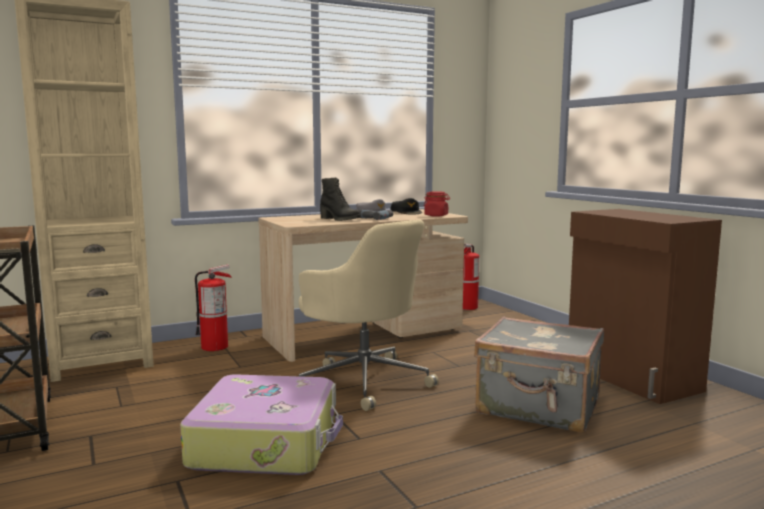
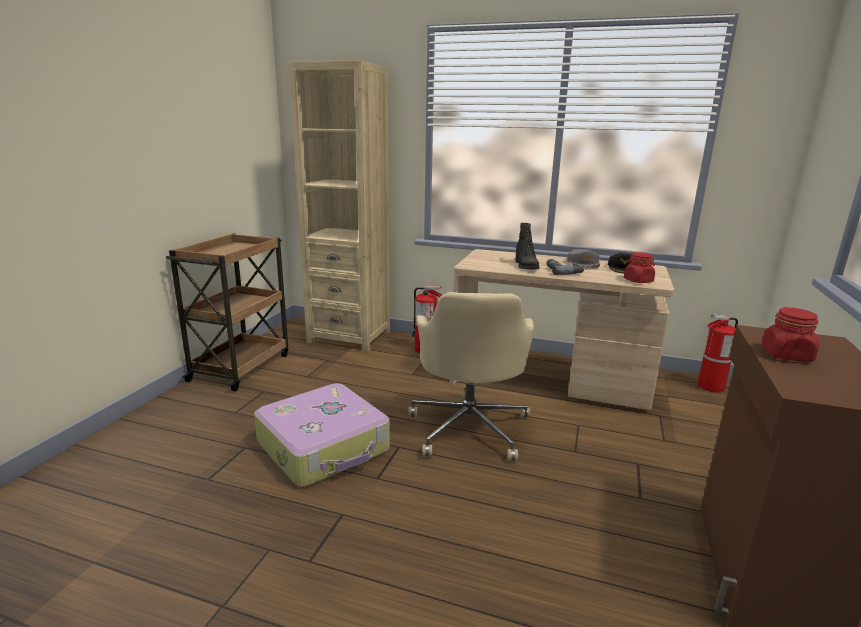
camera: 45 degrees right, 10 degrees up
(538, 408) = (567, 540): grey suitcase -> none
(625, 215) = (787, 355): none -> red jar

